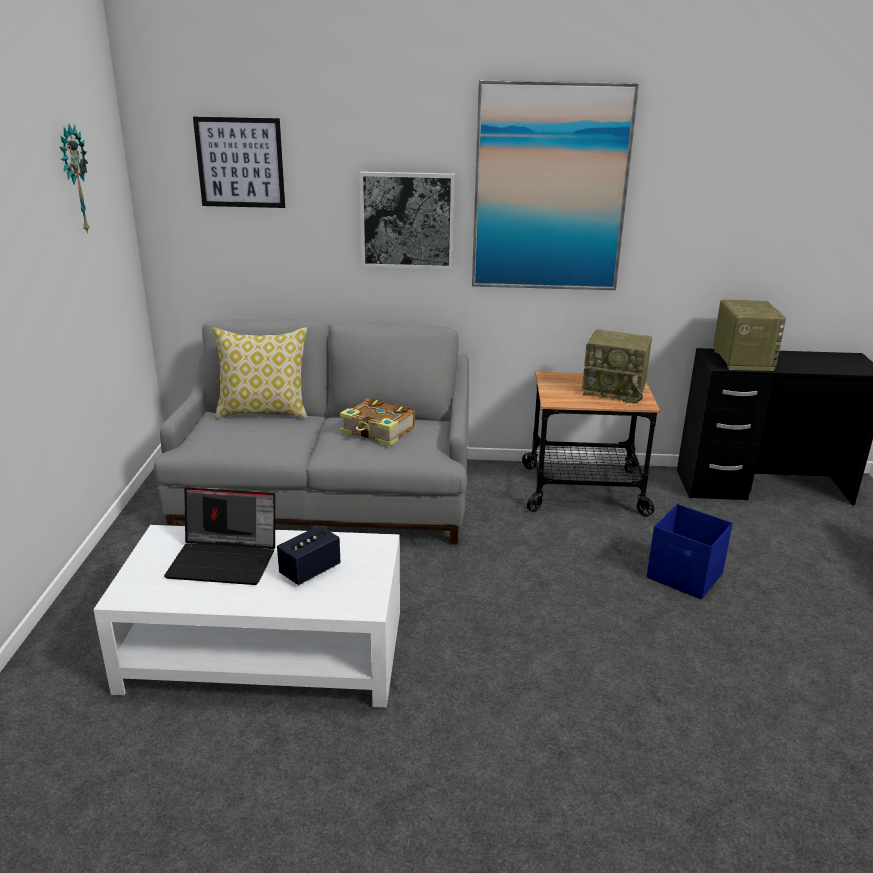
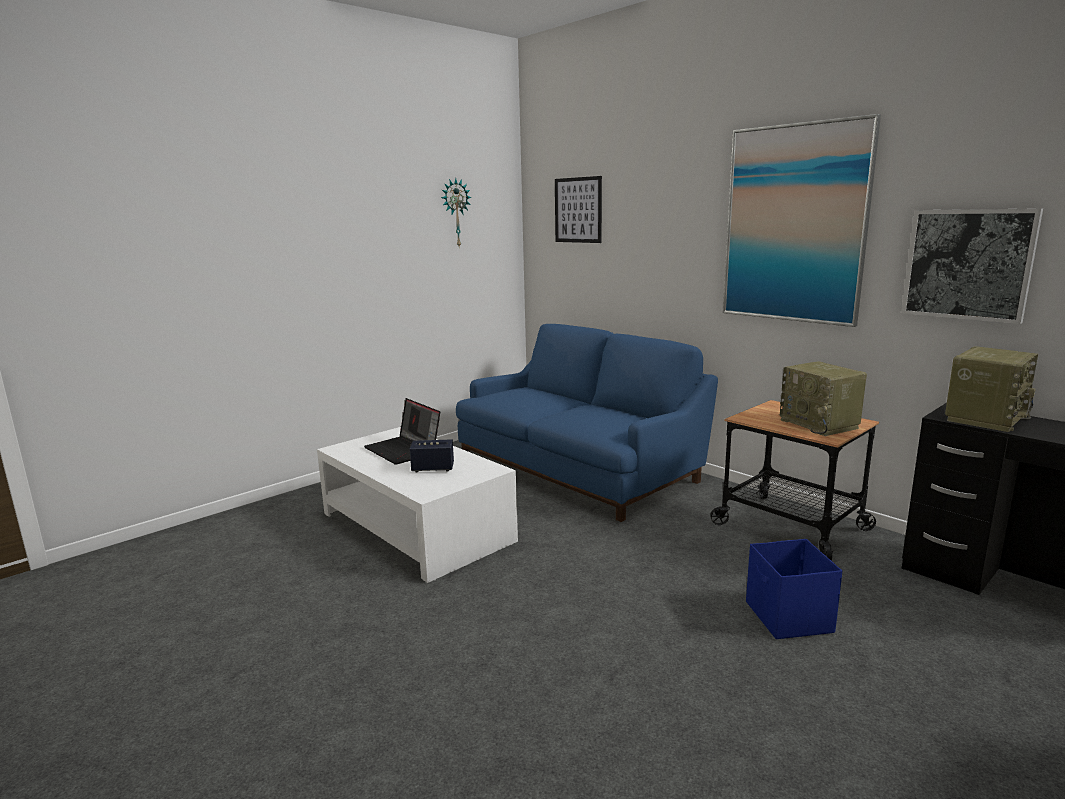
camera: 45 degrees right, 10 degrees down
(264, 412) = (551, 391): pillow -> none
(327, 496) = (578, 467): grey sofa -> blue sofa
(378, 431) = (598, 414): book -> none
(407, 220) = (679, 253): picture -> picture (968, 264)

